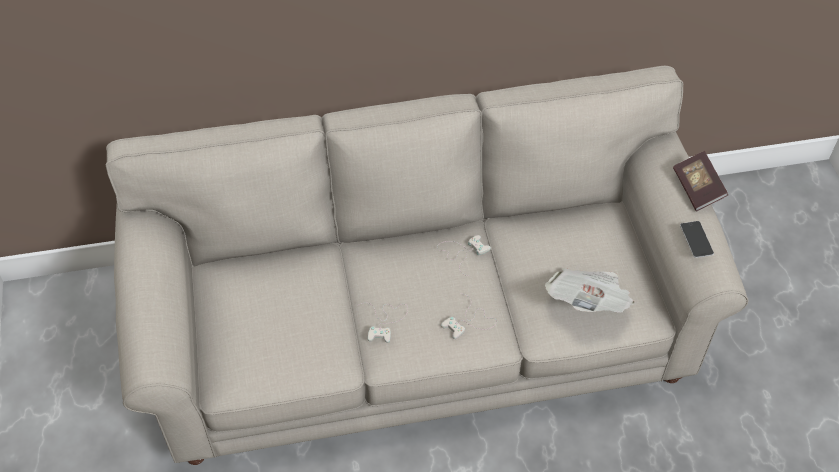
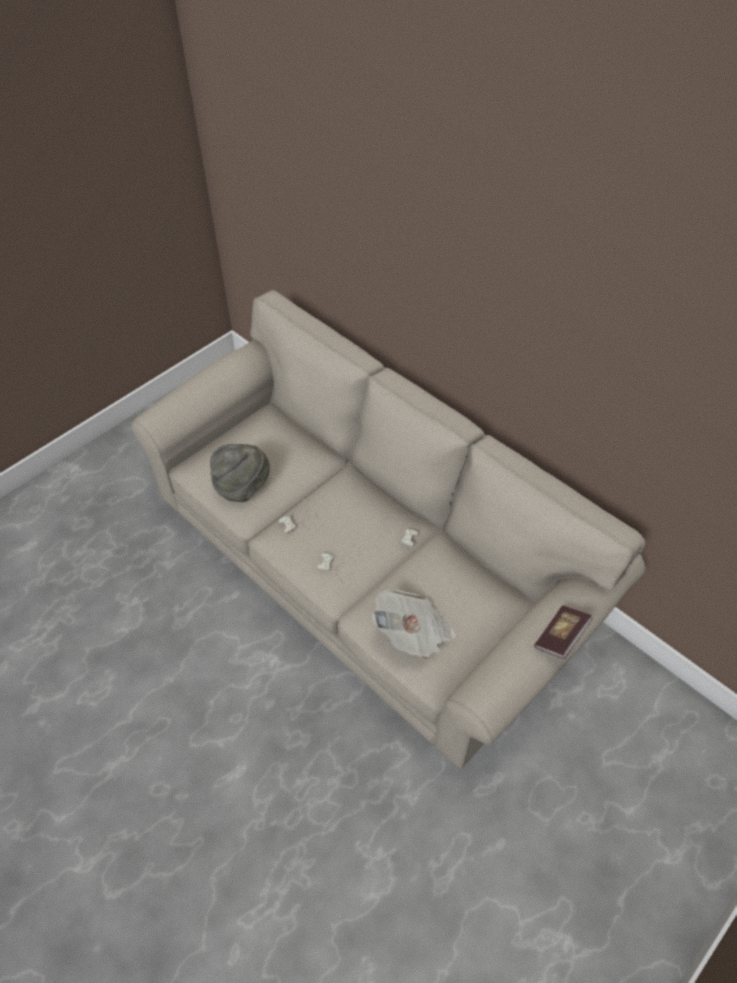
camera: 55 degrees right, 0 degrees up
(295, 348) = (242, 486): none -> grey hat
(696, 239) = (506, 663): phone -> none

